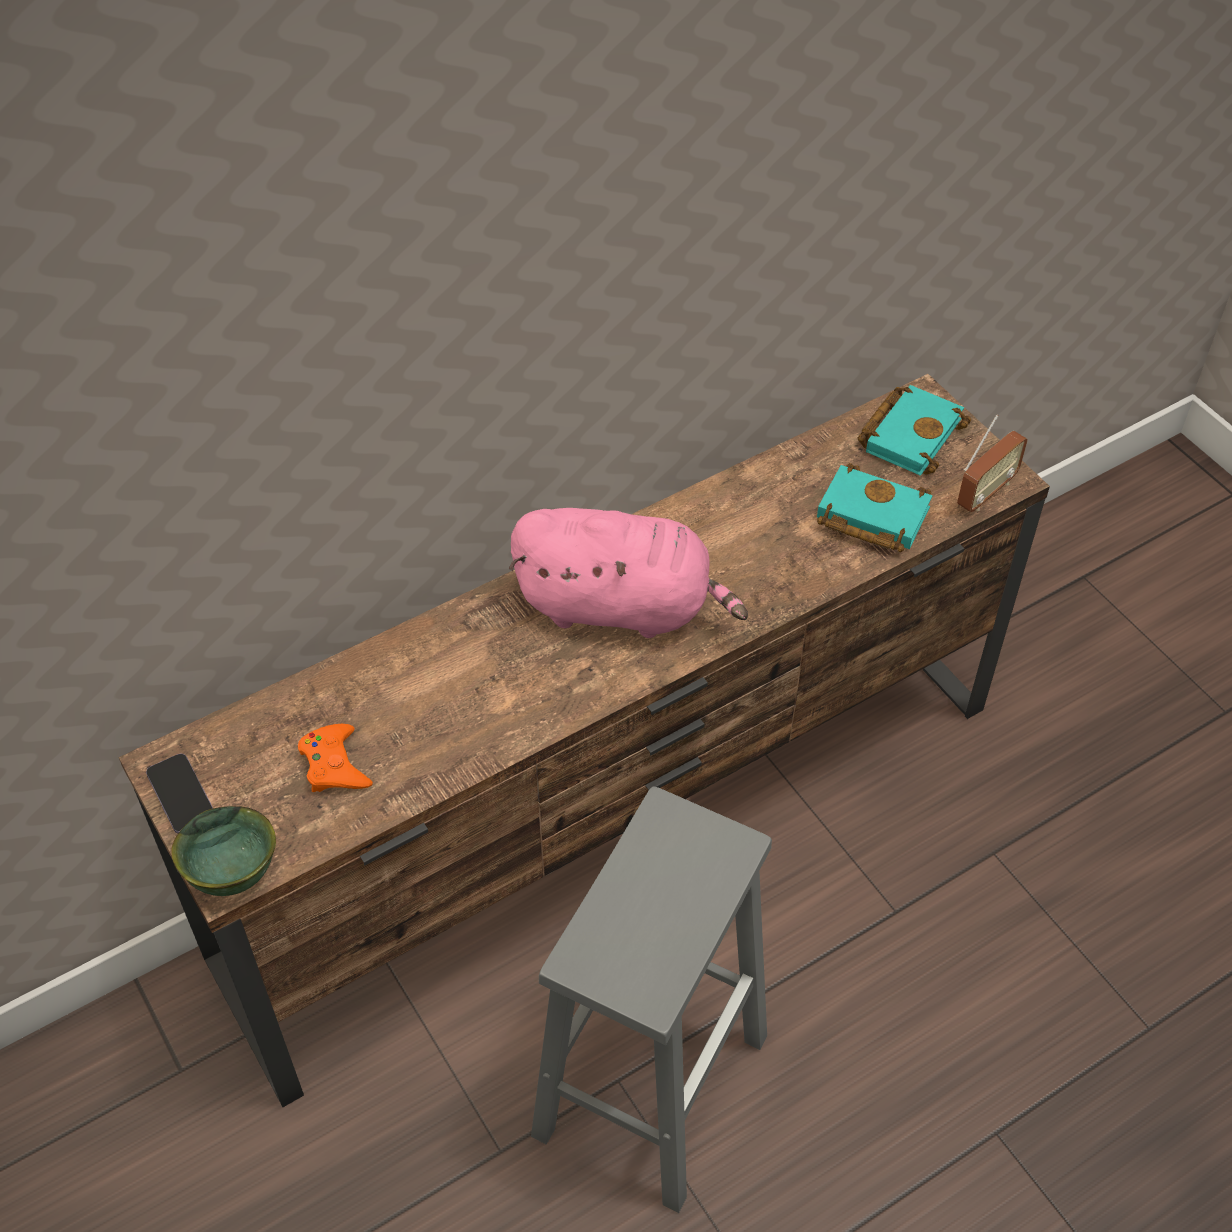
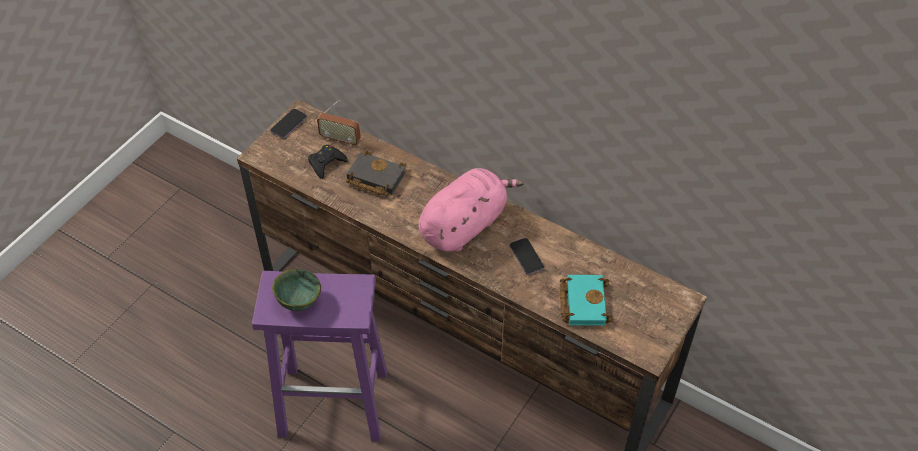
camera: 65 degrees right, 0 degrees up
(231, 875) = (260, 155): green bowl -> green bowl (298, 301)
(334, 765) = (326, 163): orange game controller -> black game controller
(424, 700) = (374, 178): none -> black book
(621, 606) = (465, 225): pink plush toy -> pink plush toy turned 120 degrees counterclockwise
(652, 1082) = (335, 403): grey stool -> purple stool
(740, 550) = (526, 257): none -> phone
(910, 433) = (654, 302): turquoise book -> none
(985, 492) = (633, 348): radio -> radio (340, 139)

